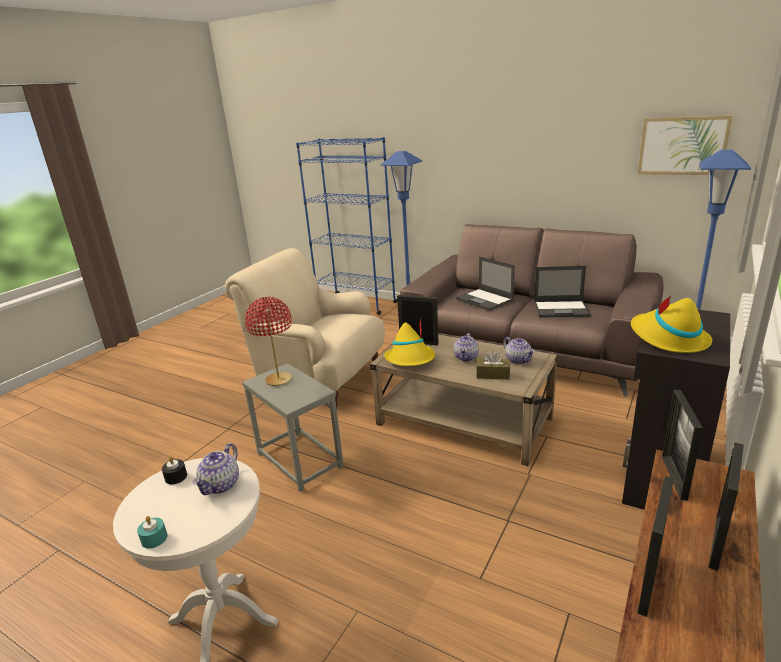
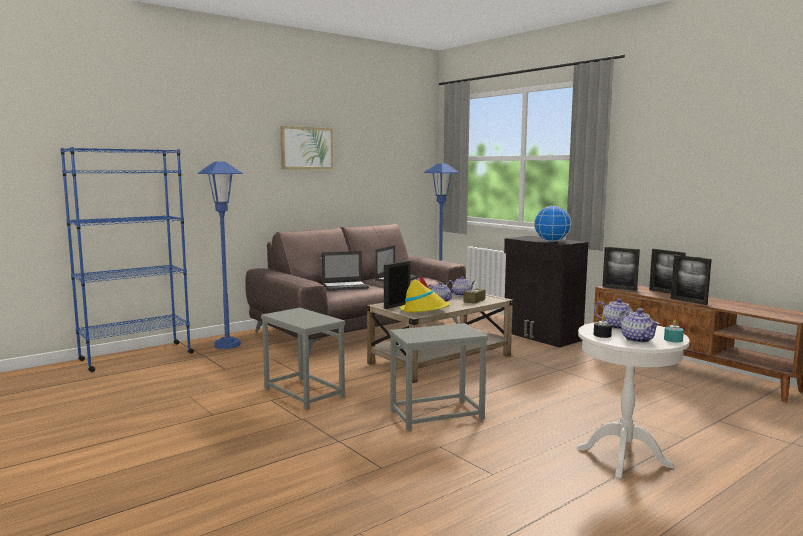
camera: 70 degrees left, 15 degrees down
(154, 507) = (638, 340): none -> teapot
(279, 380) = (422, 333): red table lamp -> none
(320, 382) = (303, 393): beige armchair -> grey side table
(667, 338) = (551, 241): yellow hat -> globe
(682, 145) = (397, 165): picture -> picture (306, 148)

